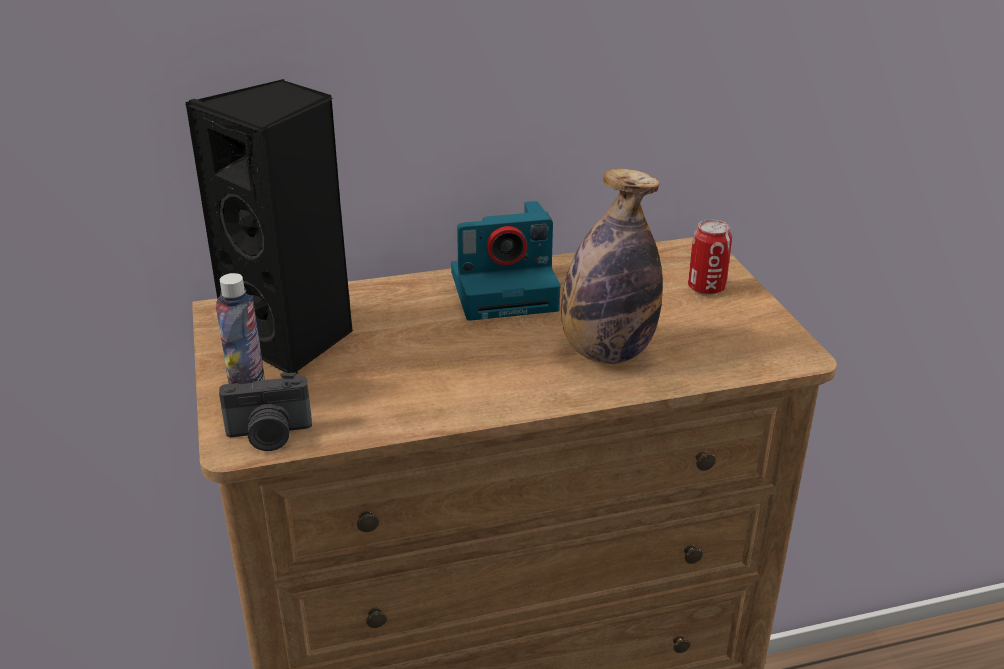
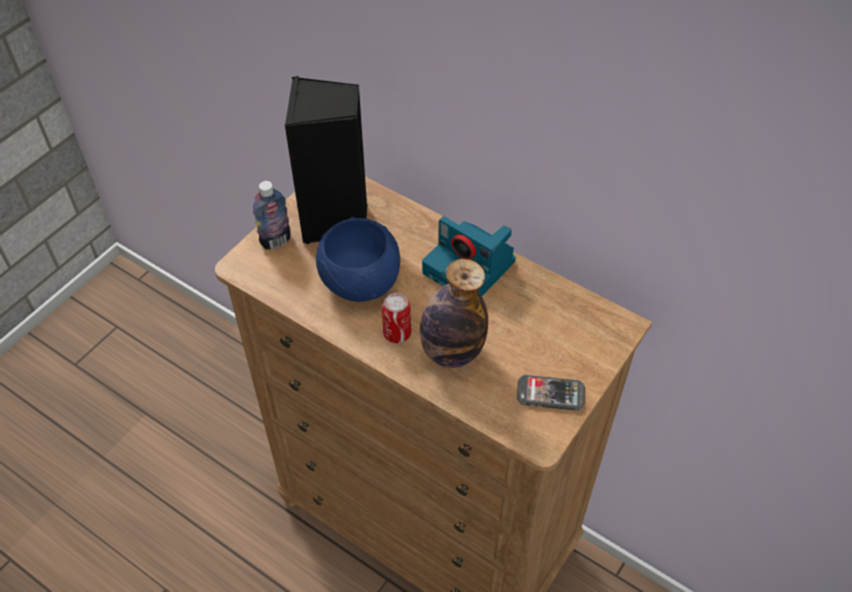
camera: 50 degrees right, 20 degrees up
(269, 435) = (255, 271): camera -> none
(414, 364) = (360, 281): none -> blue bowl
(706, 288) = (574, 356): can -> can (397, 333)
(740, 322) = (550, 394): none -> phone

